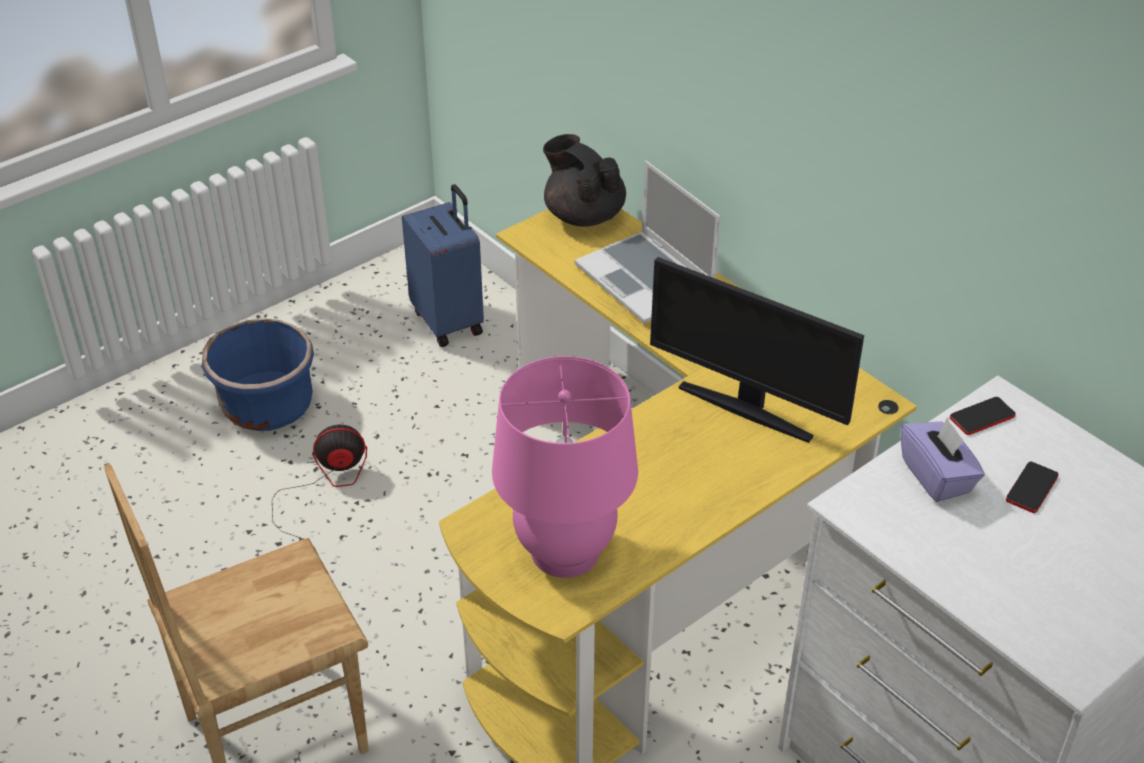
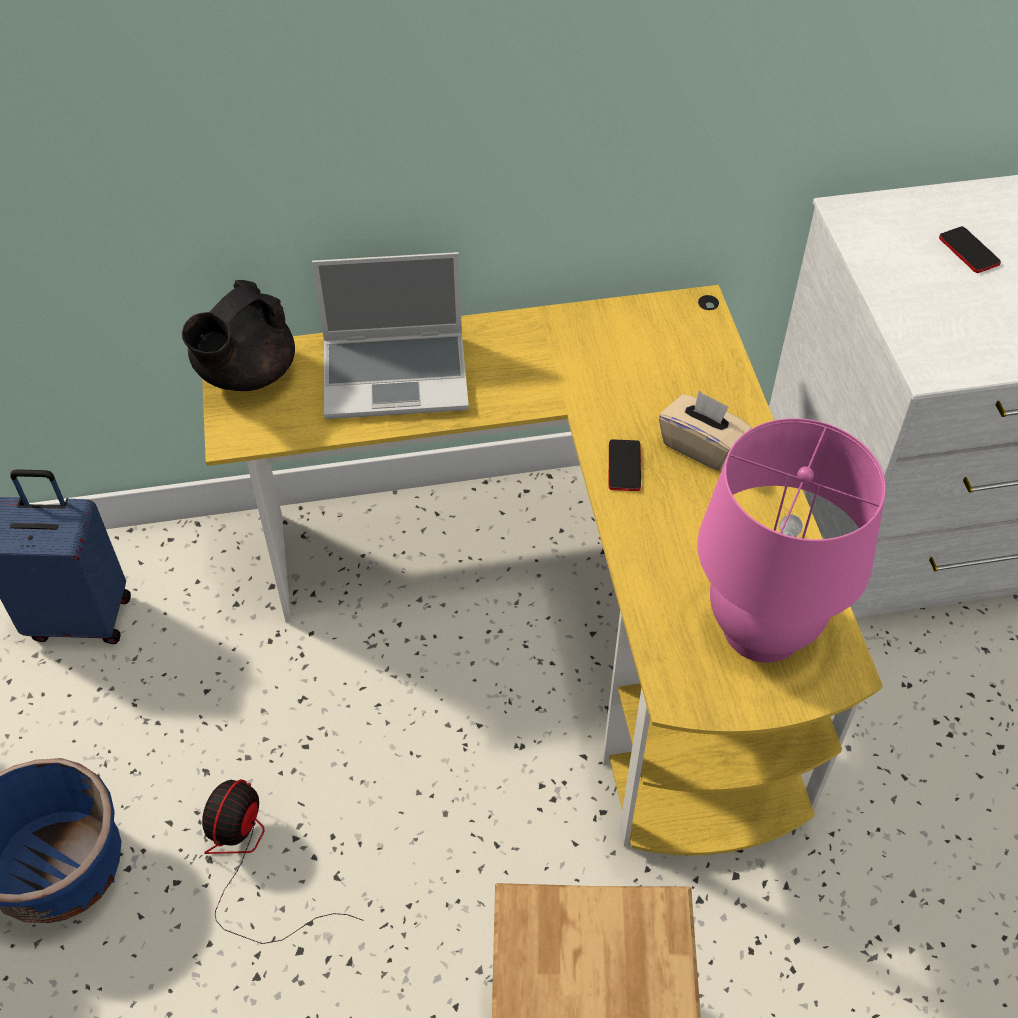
camera: 60 degrees left, 10 degrees up
(583, 215) = (245, 374): black teapot -> black teapot turned 45 degrees counterclockwise
(721, 457) = (701, 446): none -> beige tissue box
(747, 409) = (647, 396): monitor -> none
(937, 476) = (924, 297): purple tissue box -> none
(982, 417) = (864, 233): phone -> phone (624, 466)

